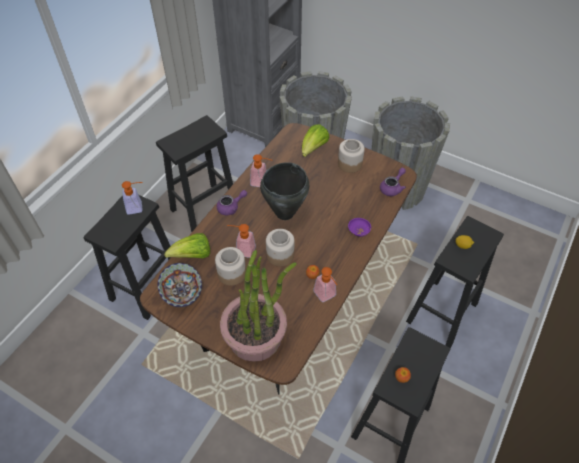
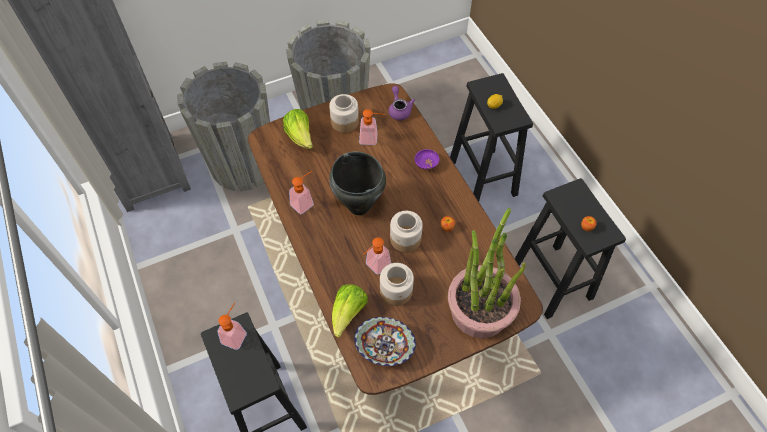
camera: 55 degrees left, 5 degrees up
(205, 208) = (213, 293): black stool -> none
(231, 207) = (314, 247): purple teapot -> none
(326, 296) = (477, 230): soap dispenser -> soap dispenser (372, 139)

